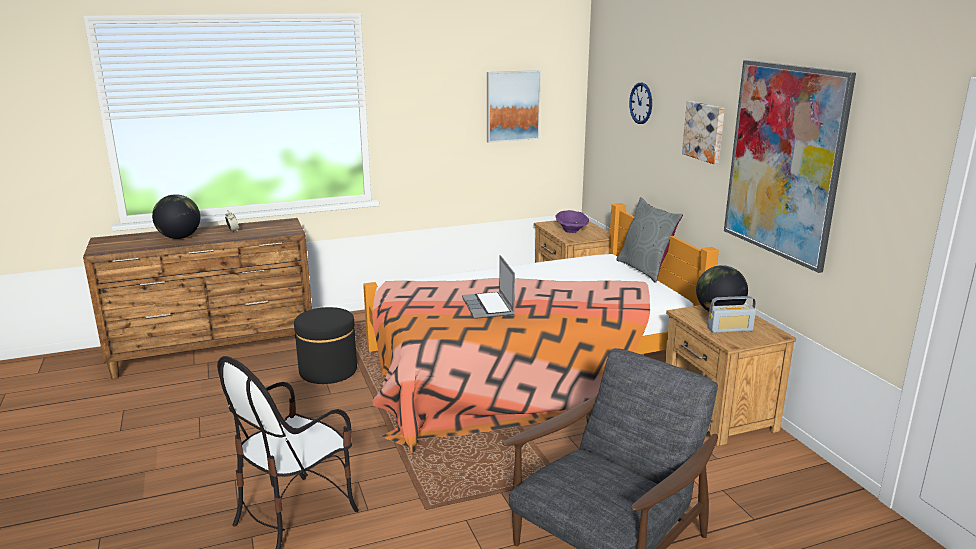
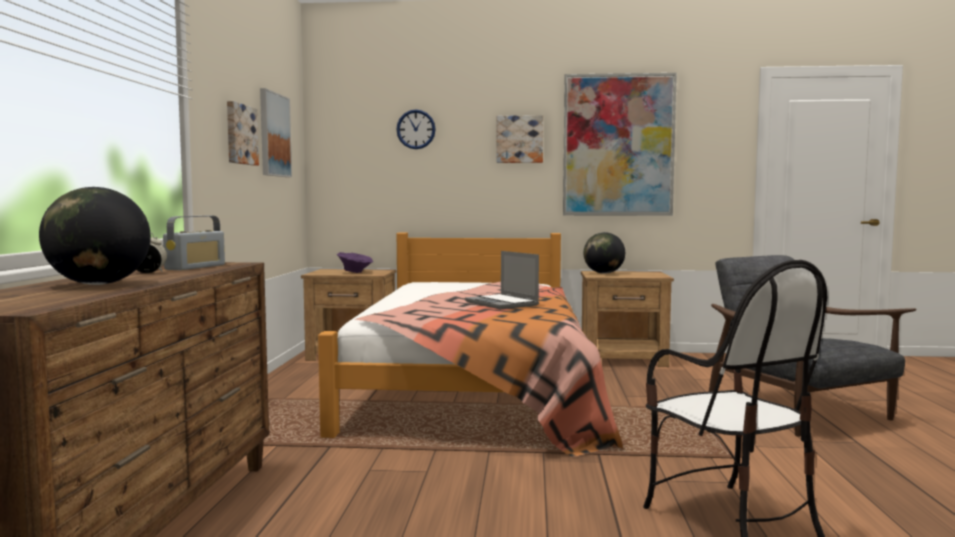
camera: 65 degrees left, 15 degrees down
(328, 371) = (355, 465): black ottoman -> none
(447, 115) = (240, 134): none -> picture
(489, 307) = (503, 303): laptop -> laptop turned 45 degrees clockwise
(645, 269) = (468, 281): grey pillow -> none
(730, 329) = (636, 274): radio -> radio (195, 267)

